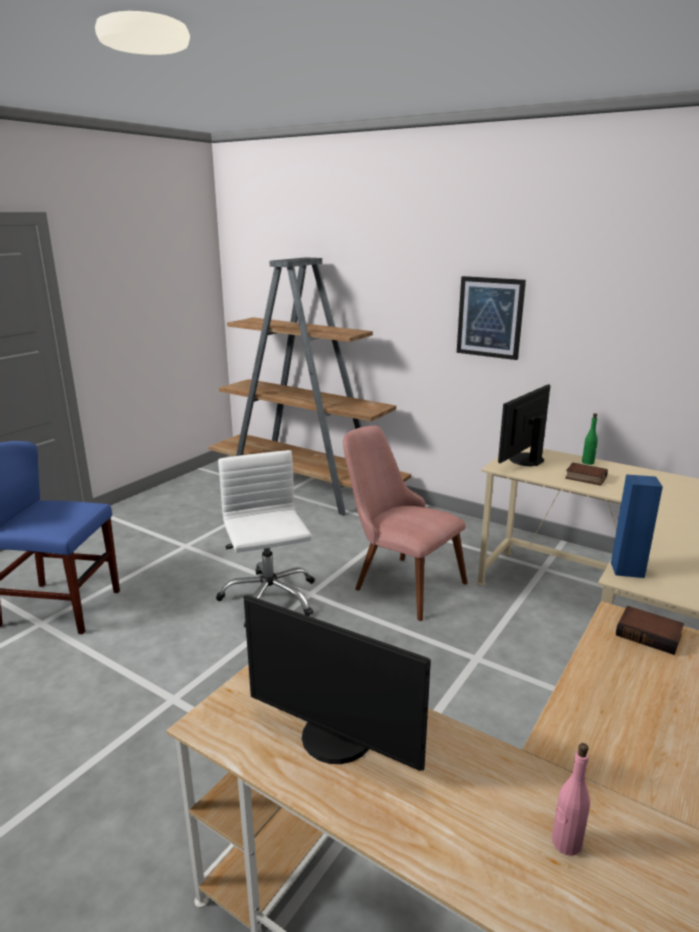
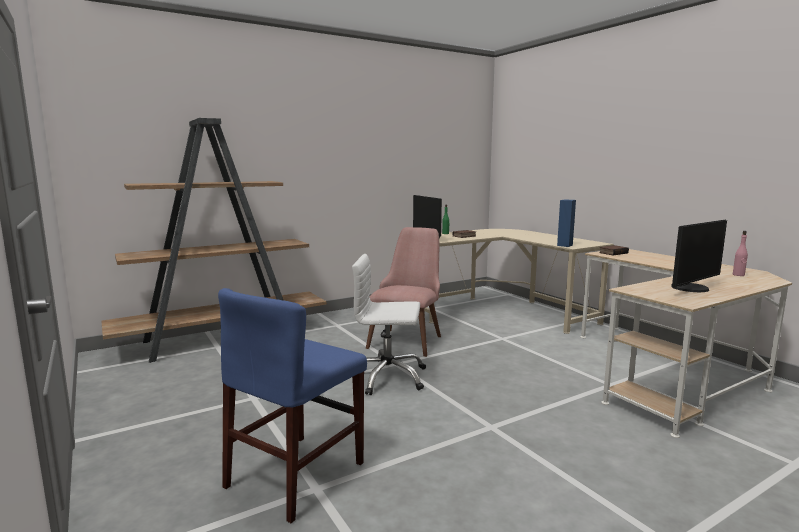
camera: 65 degrees left, 10 degrees down
(398, 581) = (408, 338): pink chair -> pink chair turned 135 degrees clockwise
(490, 317) = (351, 163): picture -> none

